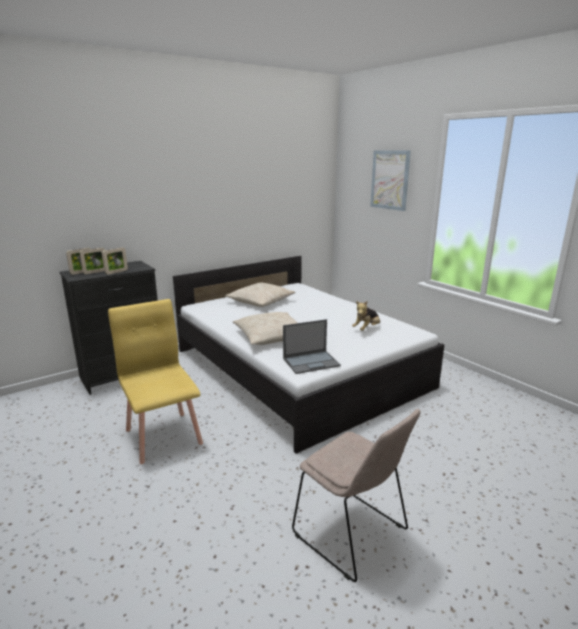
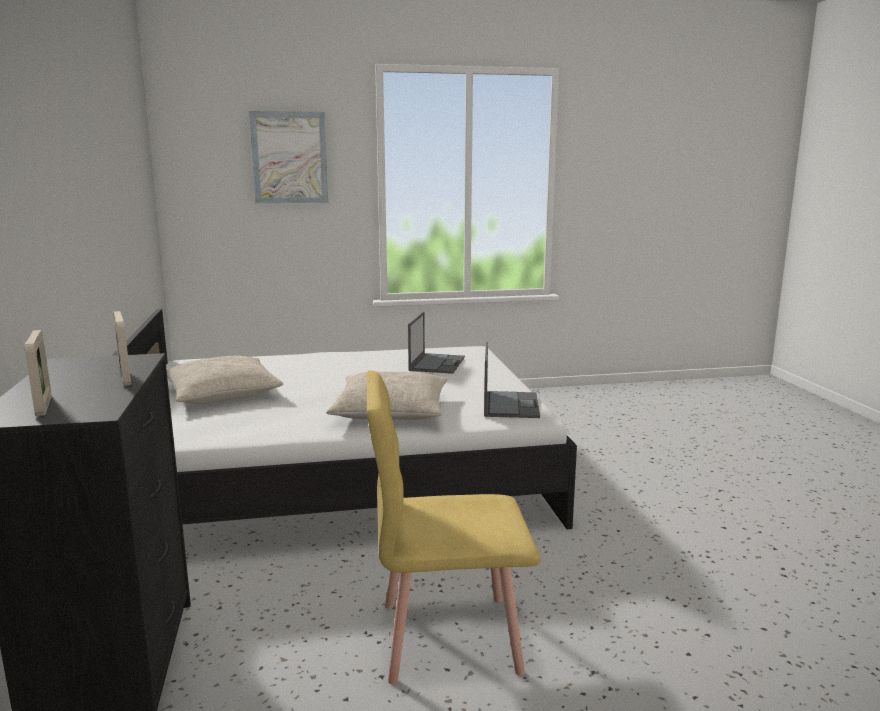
camera: 65 degrees left, 5 degrees down
(95, 272) = (76, 394): picture frame -> none
(352, 534) = (735, 531): beige chair -> none
(366, 329) = (437, 363): plush toy -> laptop

